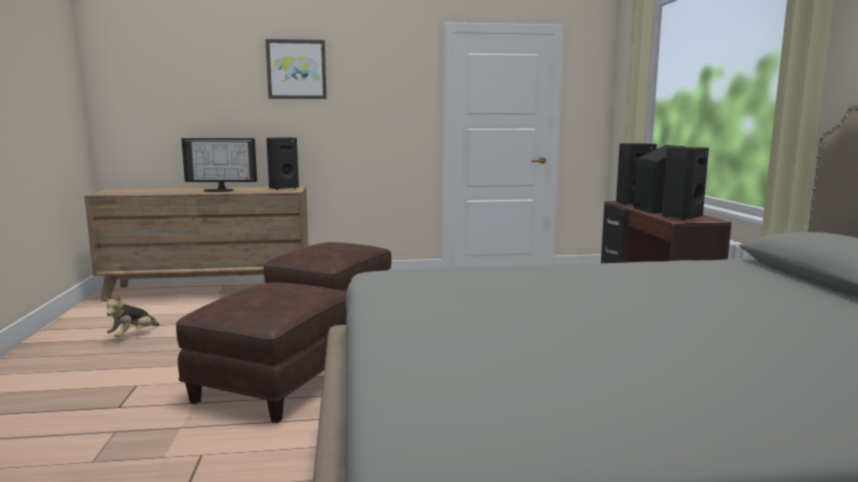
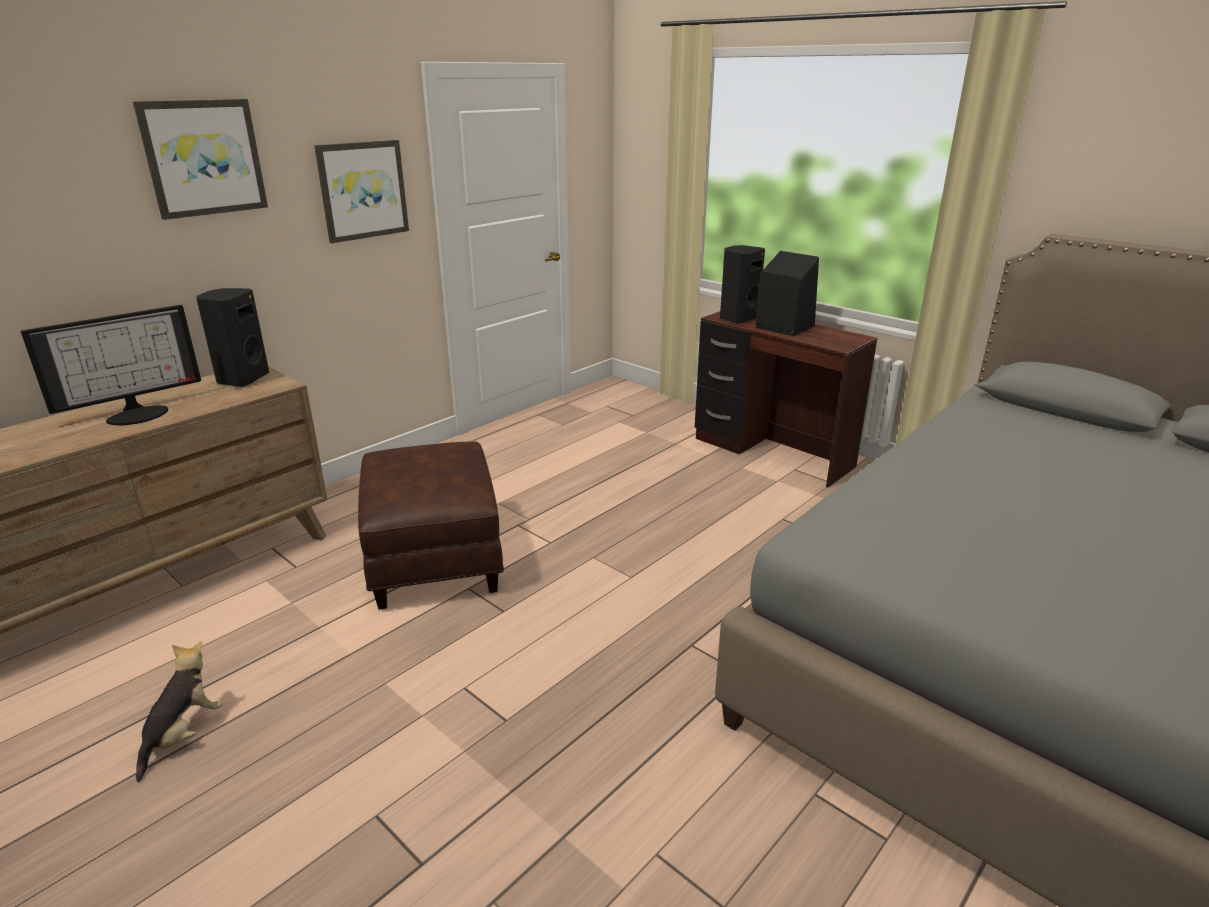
camera: 40 degrees left, 15 degrees up
(132, 335) = (183, 734): plush toy -> plush toy turned 150 degrees counterclockwise
(275, 383) = (556, 703): brown ottoman -> none
(390, 96) = (362, 190): none -> picture
(680, 217) = (828, 338): black speaker -> none

